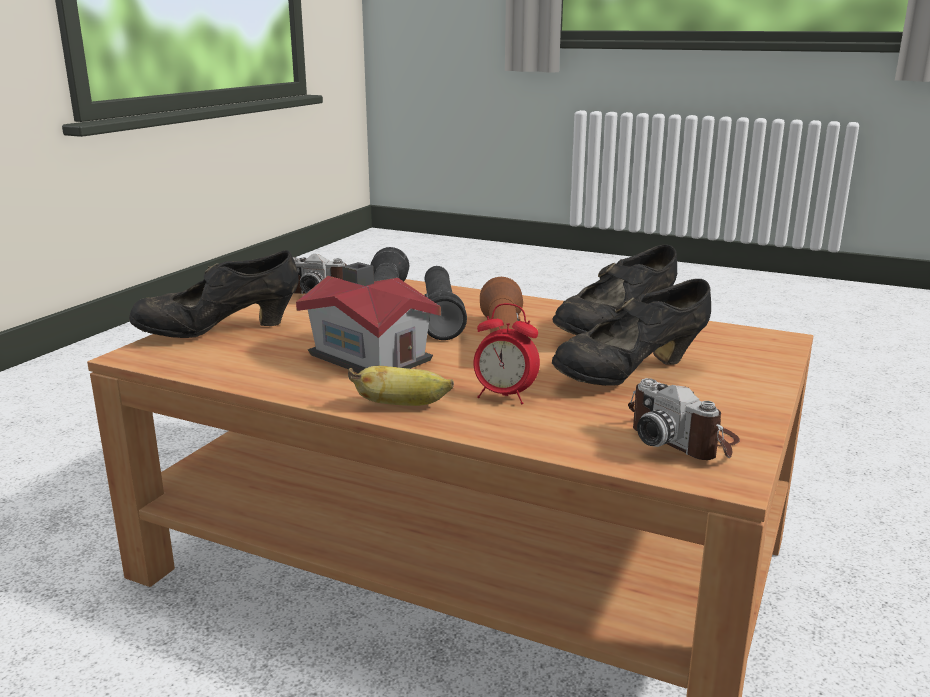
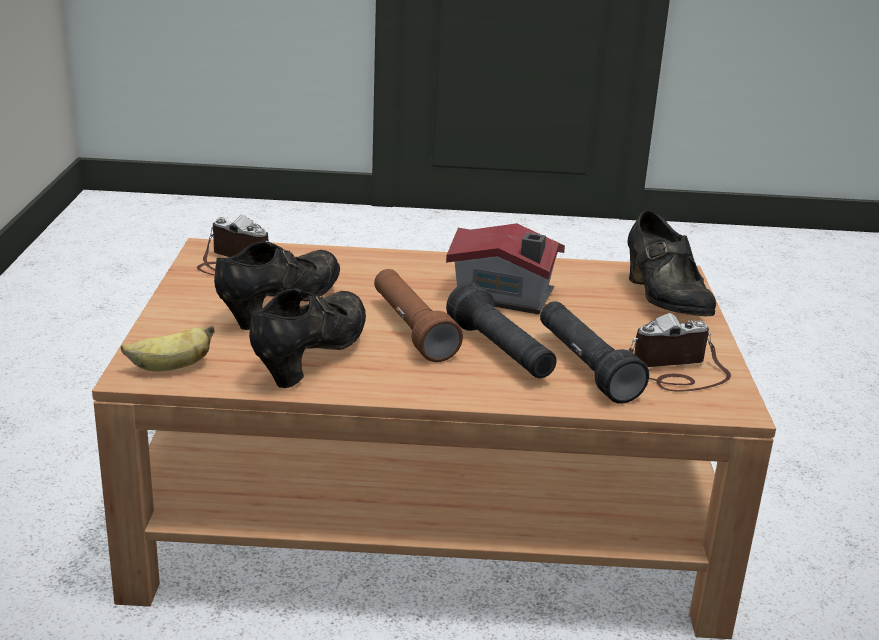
camera: 155 degrees right, 5 degrees up
(219, 332) = (664, 302): black shoe -> black shoe turned 120 degrees clockwise
(403, 405) = (431, 262): banana -> banana (170, 368)
(504, 396) = (368, 277): alarm clock -> none

